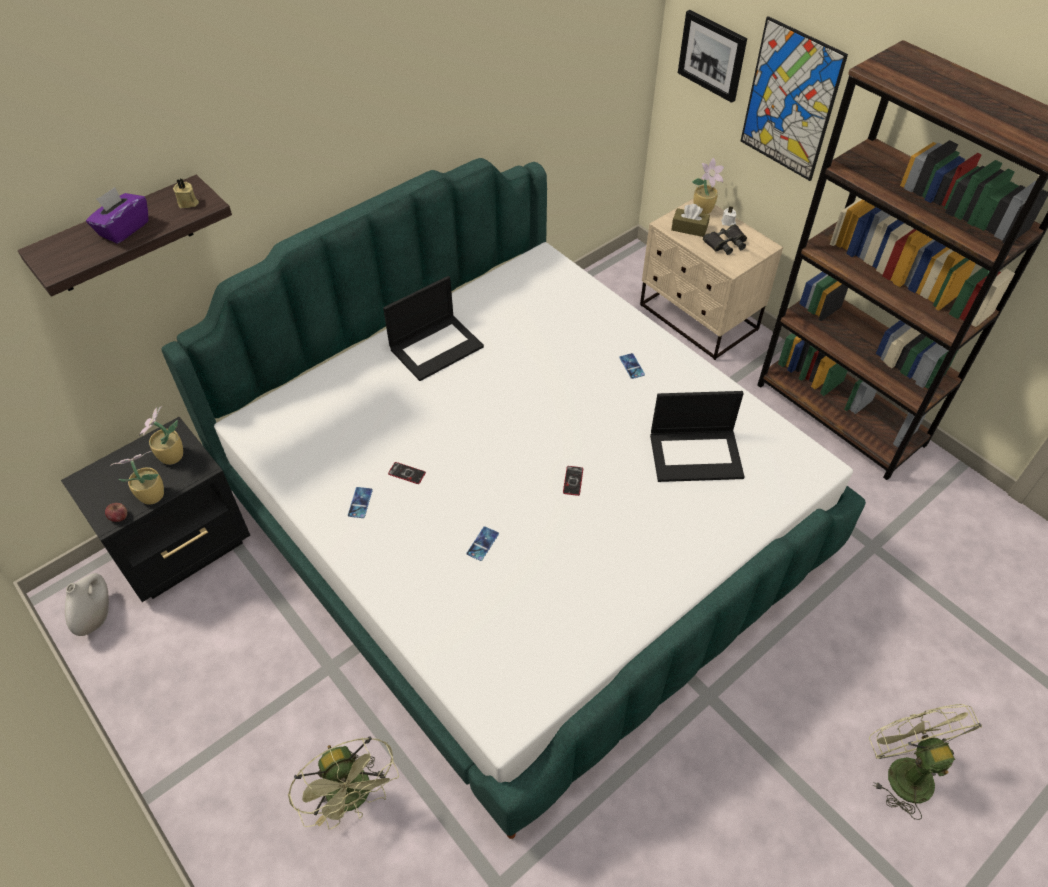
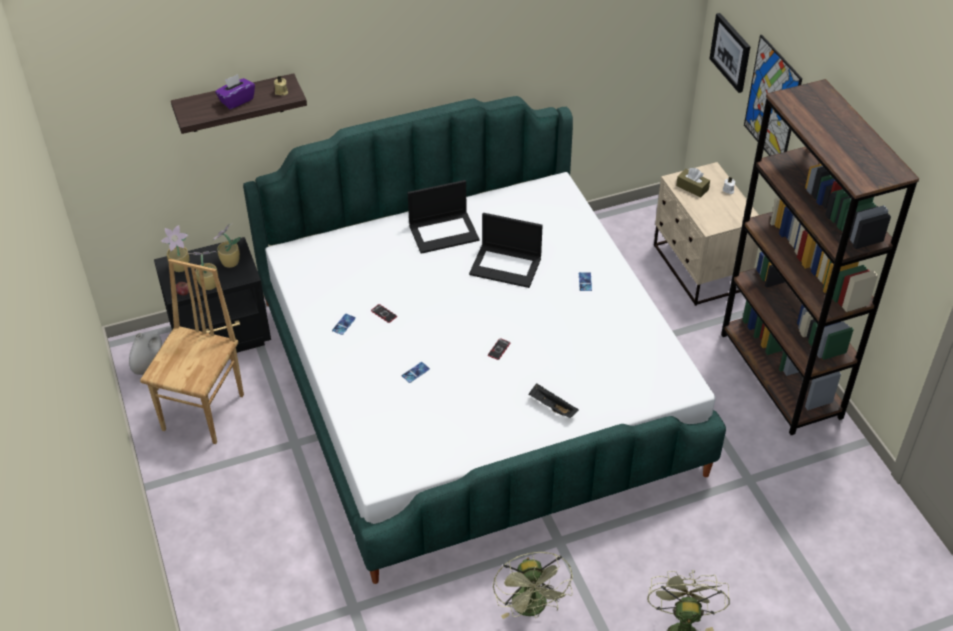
camera: 20 degrees right, 5 degrees down
(195, 659) = (205, 412): none -> brown chair
(354, 797) = (279, 527): green fan -> green fan (532, 608)
(674, 541) = (551, 407): none -> black tray
(696, 455) = (600, 355): laptop -> laptop (506, 266)
(704, 209) = (714, 175): potted plant -> potted plant (181, 267)
(726, 243) = (716, 206): black binoculars -> none

